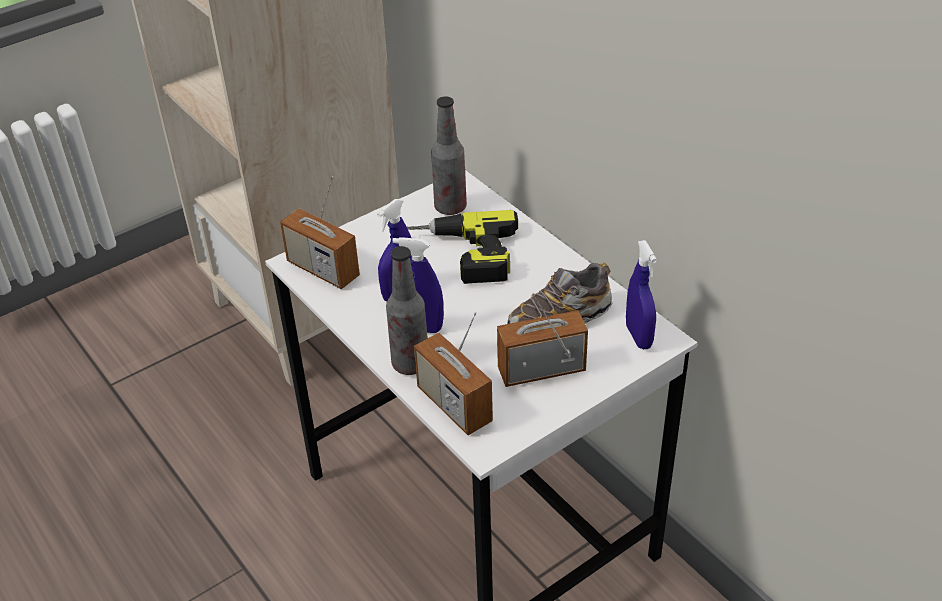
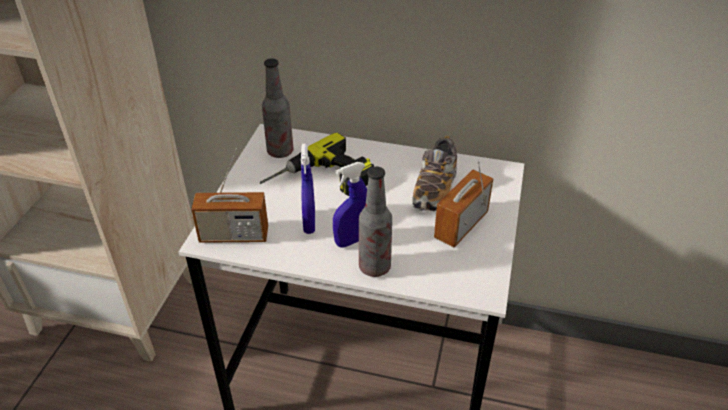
camera: 40 degrees left, 0 degrees up
(454, 405) = (435, 278): radio -> none
(638, 336) = (490, 176): blue spray bottle -> none

